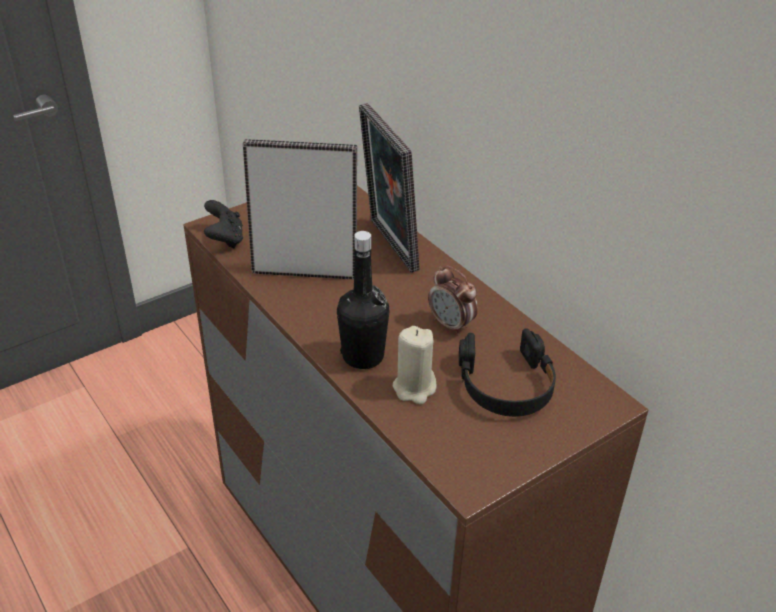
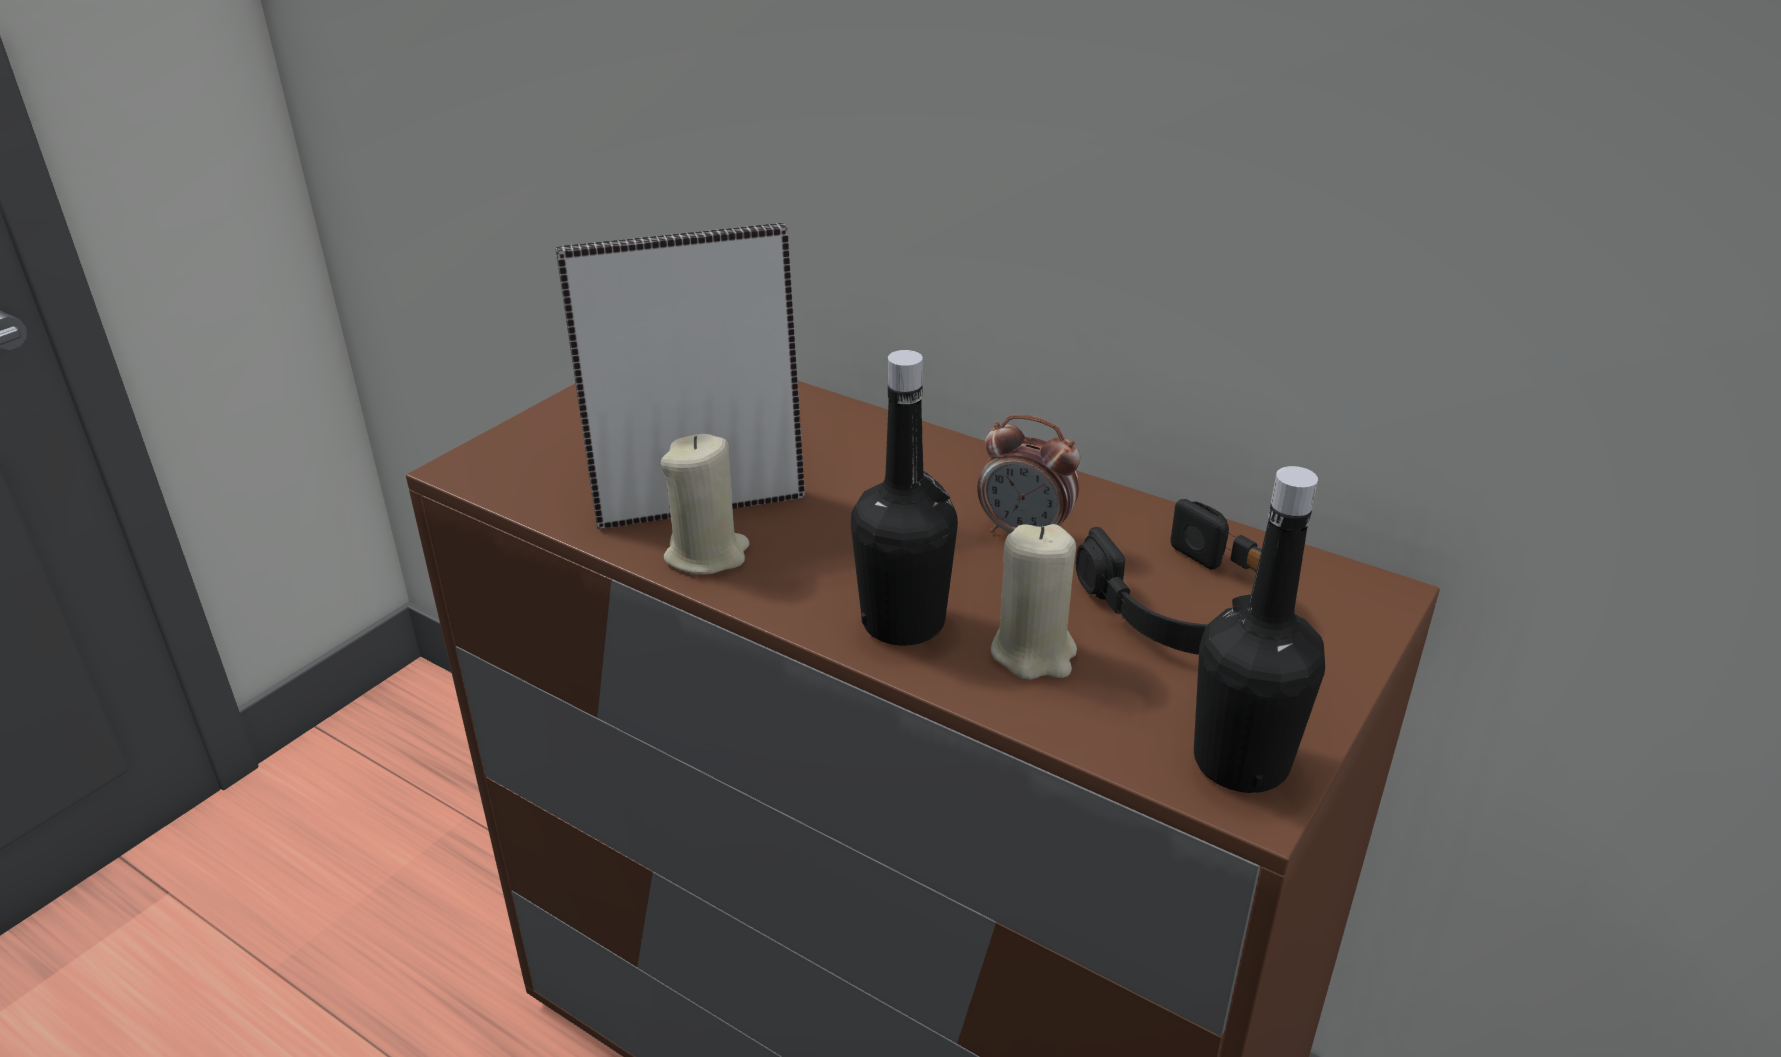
camera: 20 degrees left, 5 degrees down
(225, 239) = (509, 484): black game controller -> none
(294, 298) = (707, 554): none -> beige candle
(388, 246) = (828, 433): picture frame -> none
(476, 468) = (1241, 762): none -> black bottle

